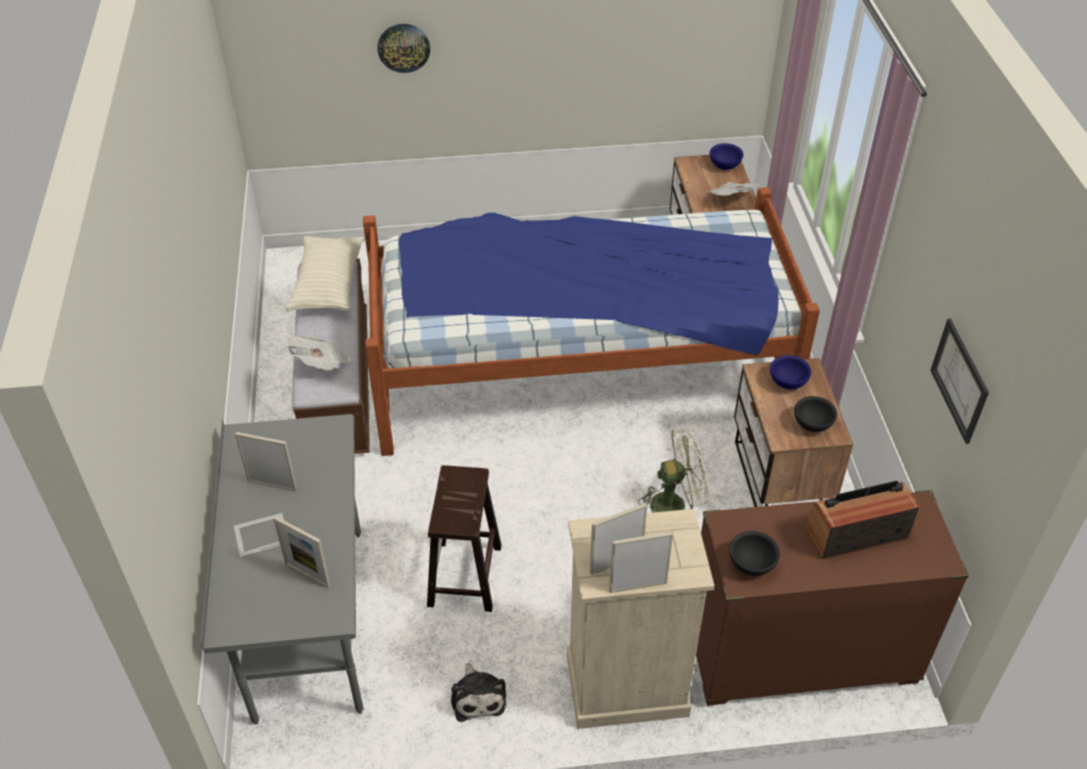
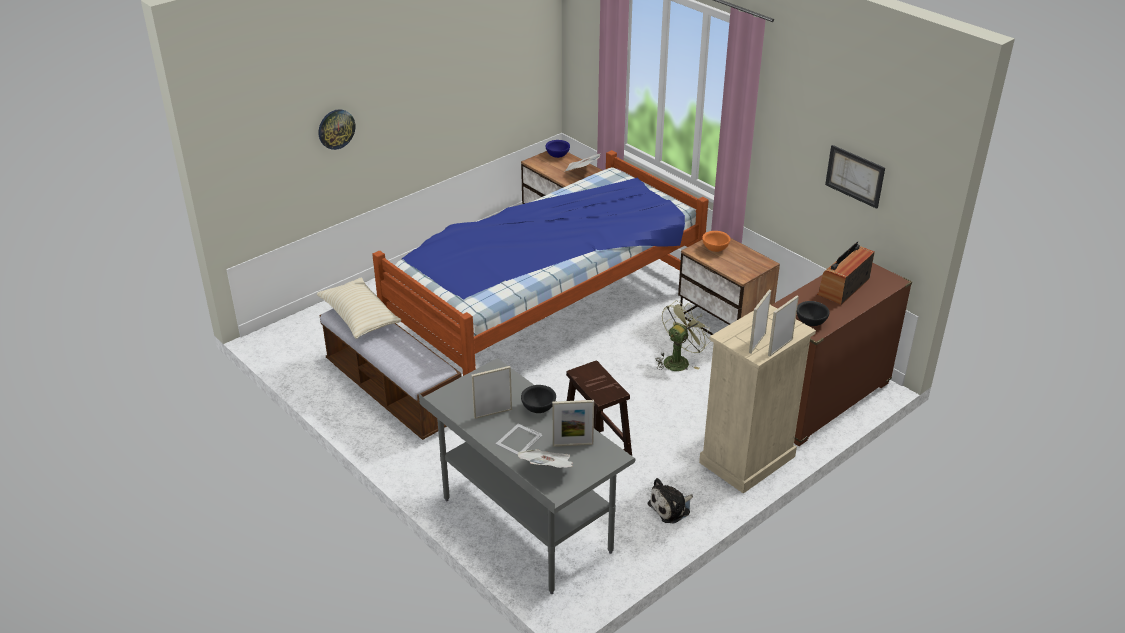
camera: 35 degrees left, 10 degrees down
(321, 364) = (409, 361): newspaper -> newspaper (548, 469)
(478, 696) = (671, 508): plush toy -> plush toy turned 105 degrees clockwise
(787, 382) = (714, 249): blue bowl -> orange bowl
(812, 425) = (749, 263): black bowl -> black bowl (538, 409)

